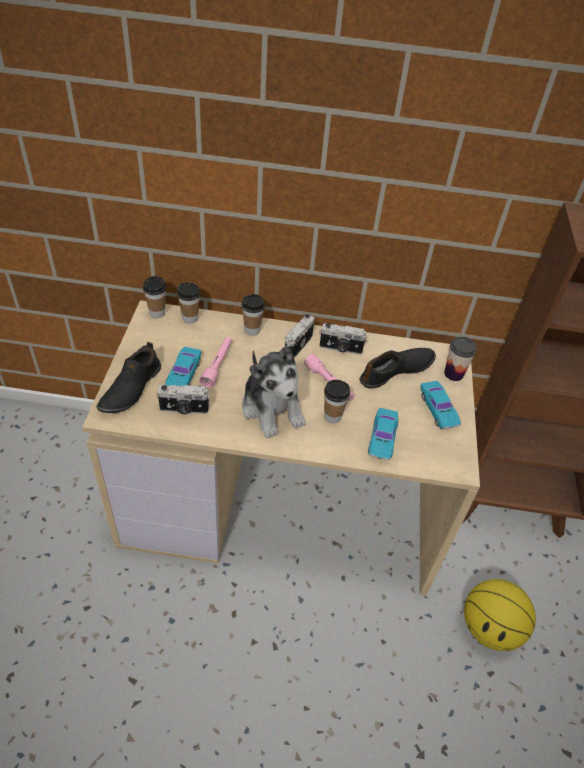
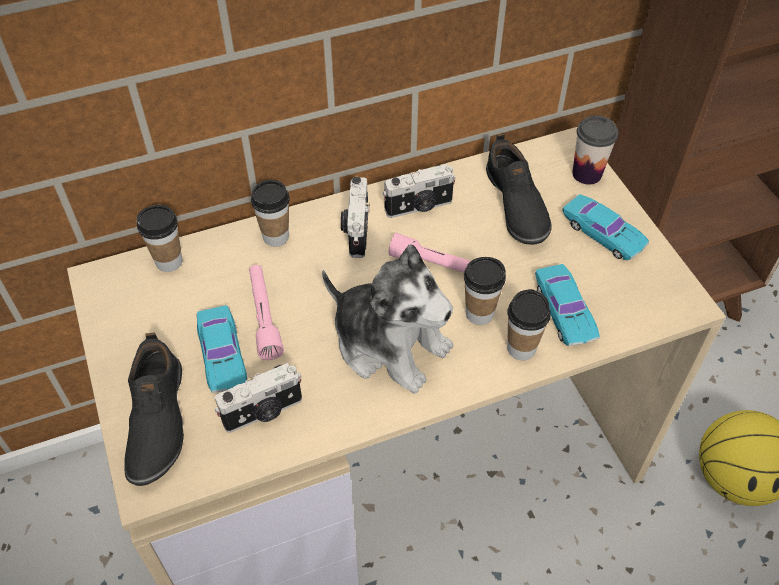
camera: 25 degrees left, 5 degrees up
(157, 313) = (110, 277): cup -> cup (521, 348)
(397, 371) = (515, 205): black shoe -> black shoe turned 135 degrees clockwise

